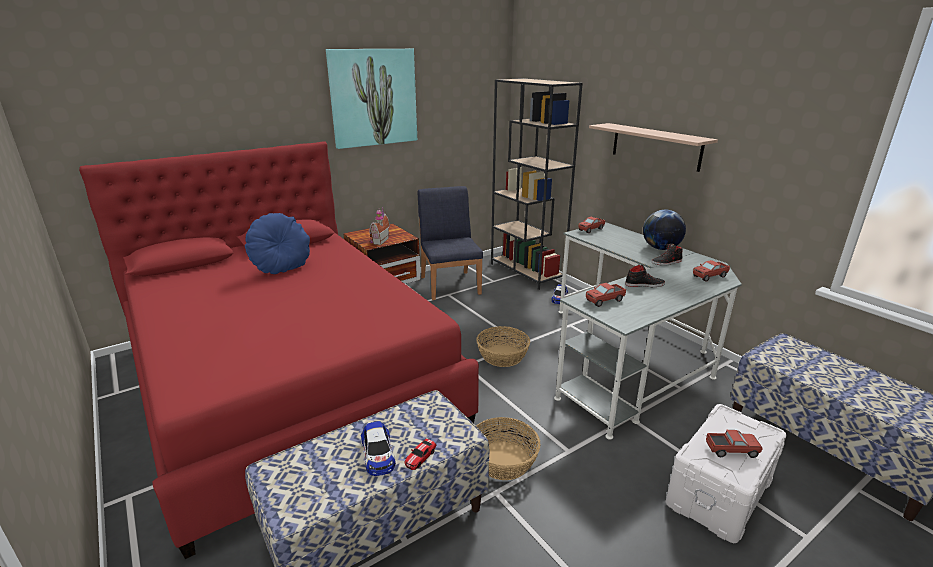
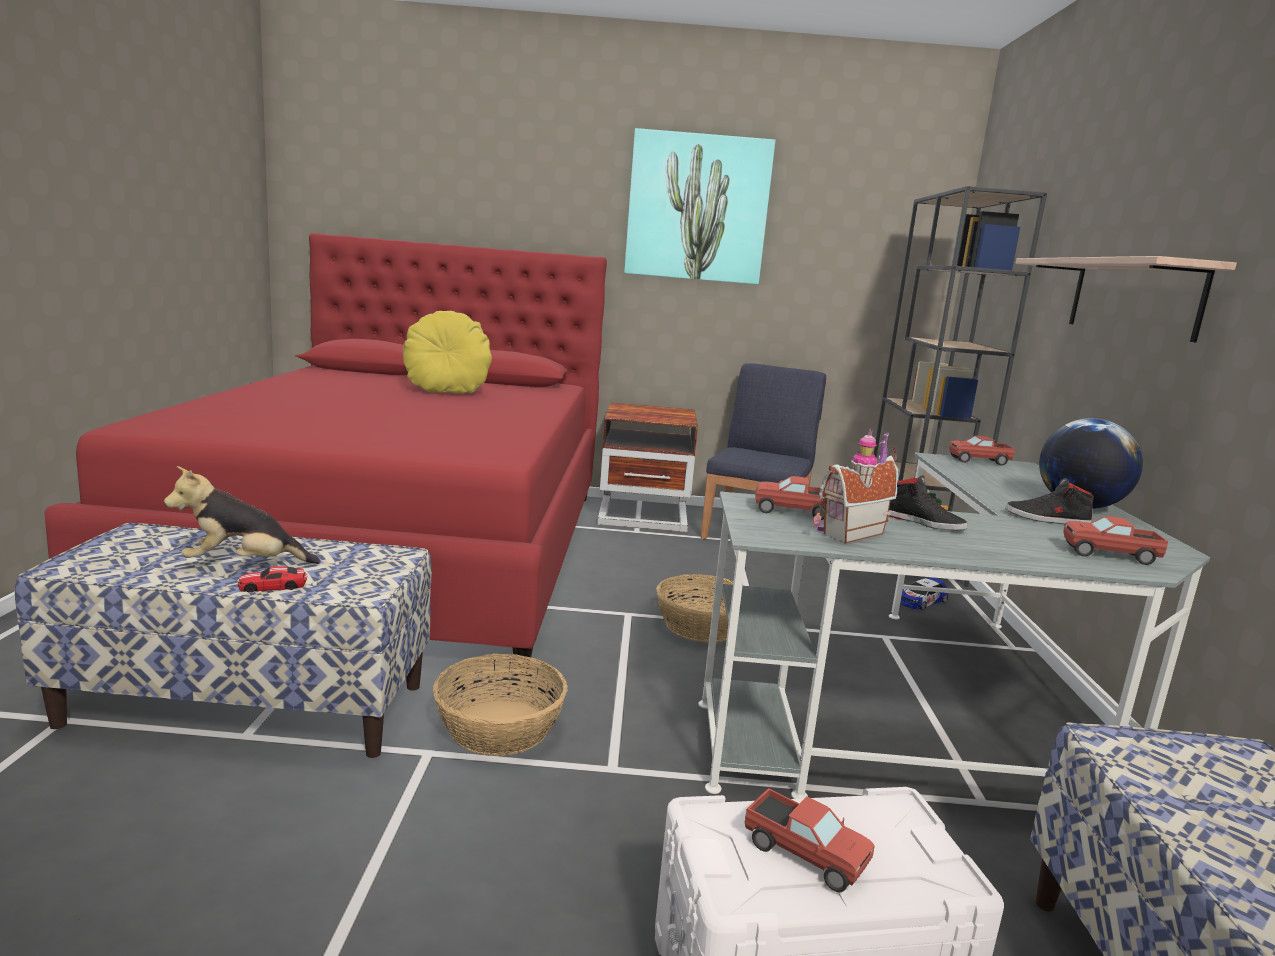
camera: 35 degrees right, 10 degrees down
(282, 269) = (447, 392): blue pillow -> yellow pillow
(378, 241) = (637, 416): toy house -> toy house (847, 532)
(378, 453) = (243, 565): toy car -> plush toy

